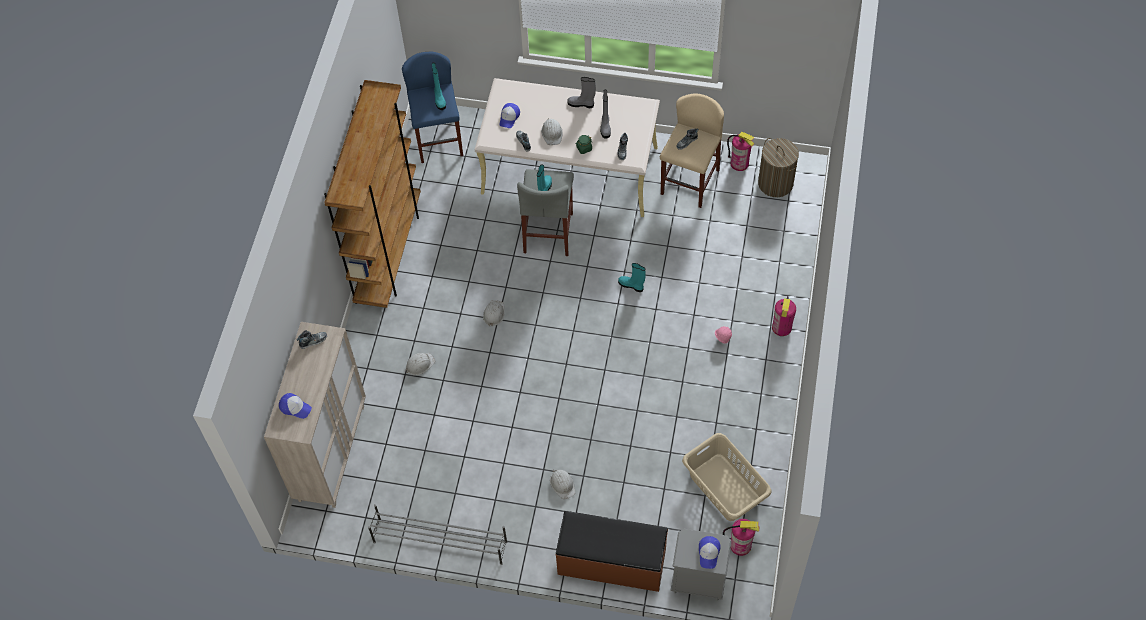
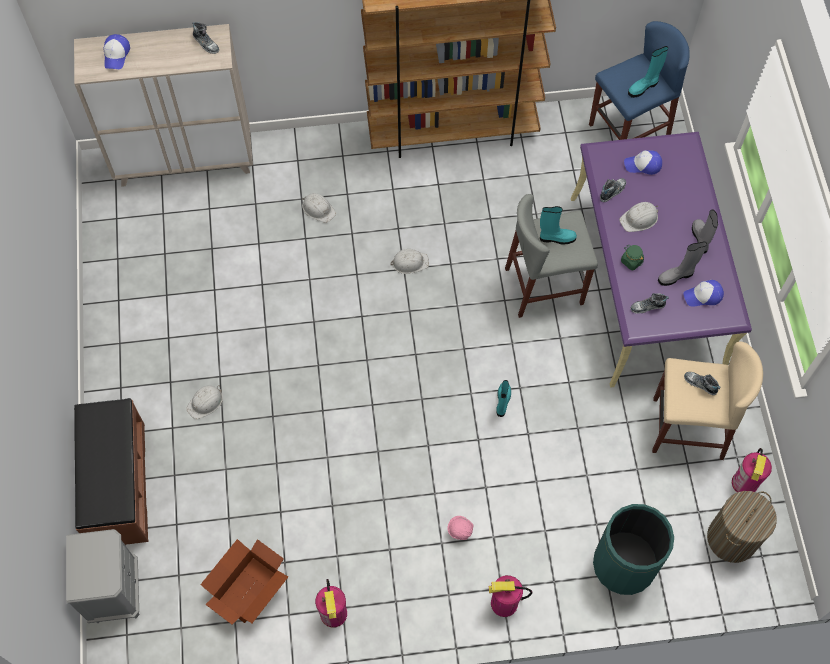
camera: 70 degrees right, 5 degrees up
(439, 541) = (104, 298): grey shoe rack -> none
(570, 170) = (646, 283): beige desk -> purple desk
(709, 553) = (91, 573): cap -> cap (703, 296)
(724, 488) = (248, 590): beige laundry basket -> cardboard box
(740, 545) = (173, 629): fire extinguisher -> fire extinguisher (333, 613)
(775, 249) = (624, 564): none -> green trash can

